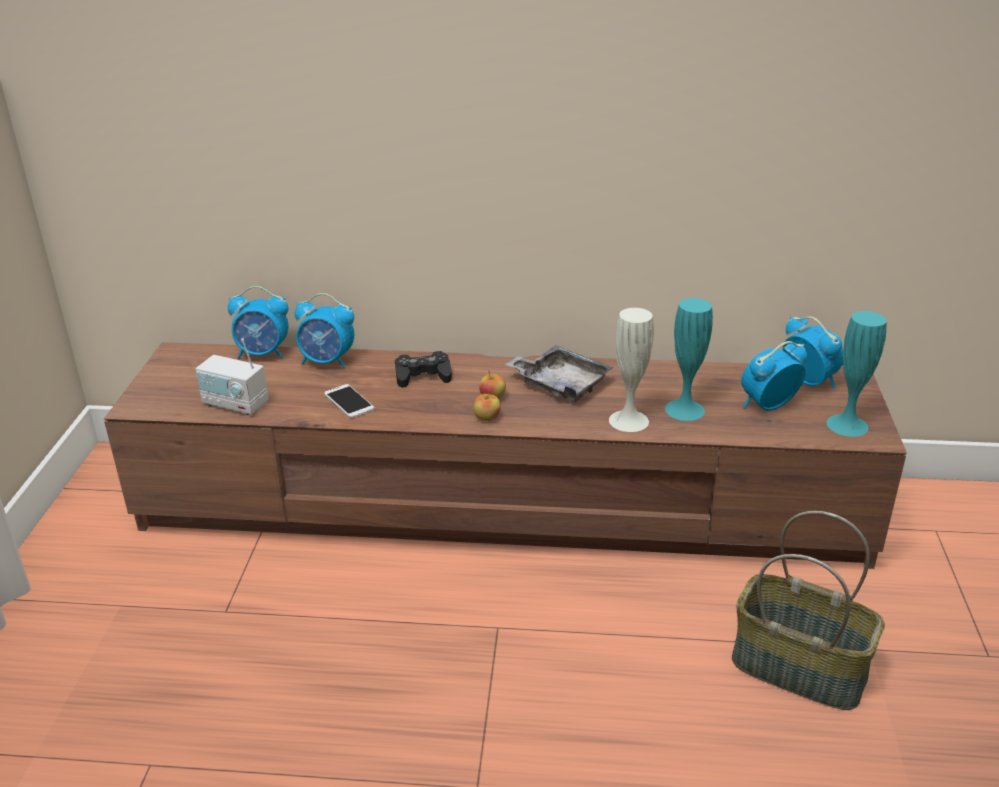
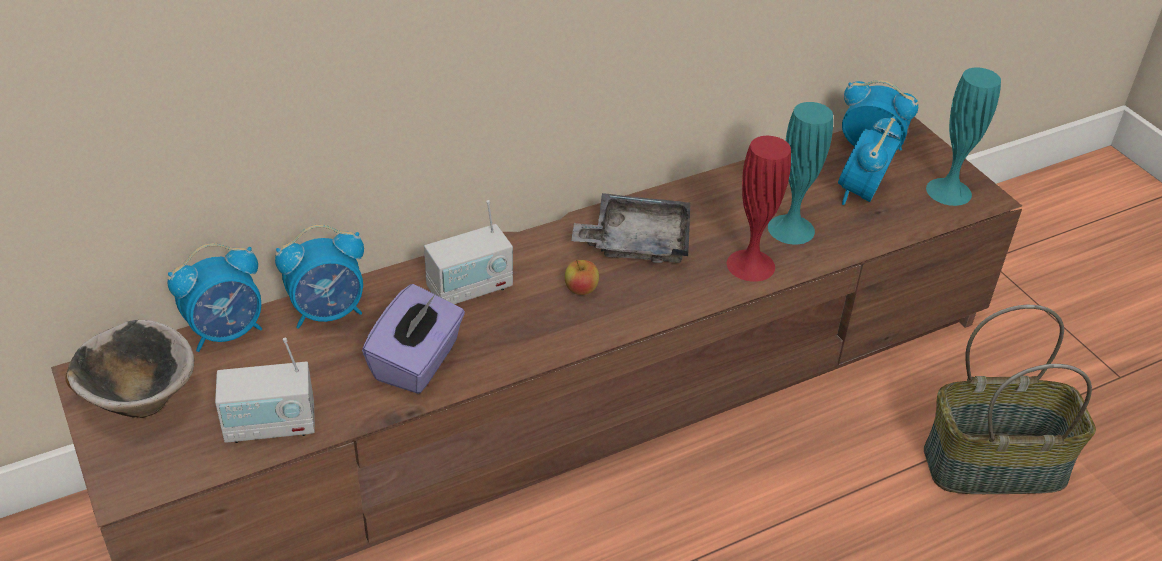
camera: 35 degrees left, 10 degrees up
(187, 369) = (140, 398): none -> bowl
(349, 402) = (417, 362): phone -> purple tissue box
(423, 375) = (470, 289): black game controller -> radio
(486, 418) = (601, 321): apple -> none
(628, 420) = (750, 265): white vase -> red vase

